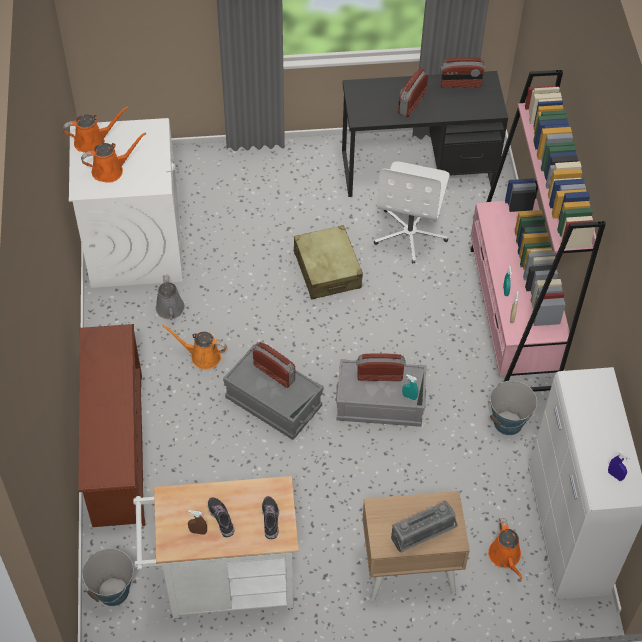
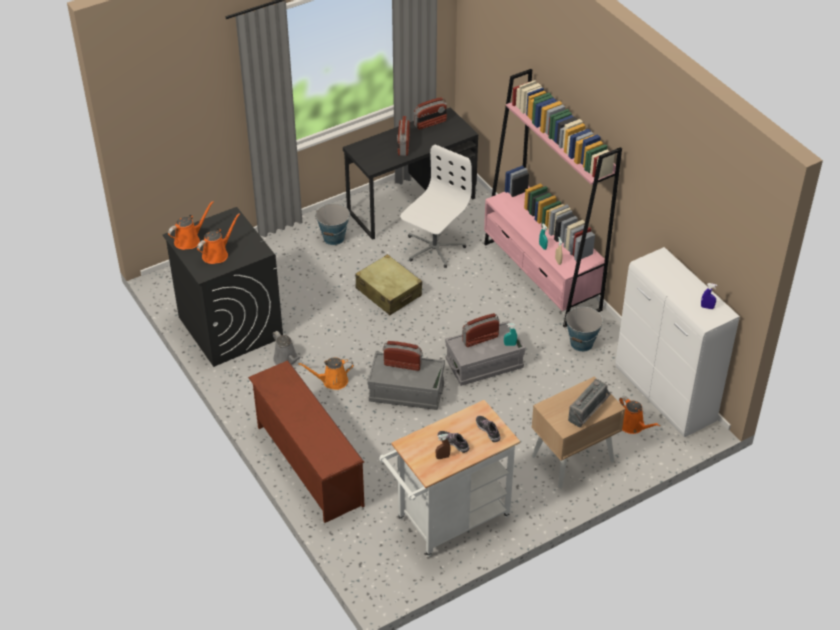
camera: 25 degrees left, 10 degrees down
(113, 591) = (369, 557): bucket -> bucket (334, 238)
(135, 246) = (229, 327): white washing machine -> black washing machine
(410, 233) = (434, 248): white office chair -> white office chair turned 135 degrees counterclockwise

